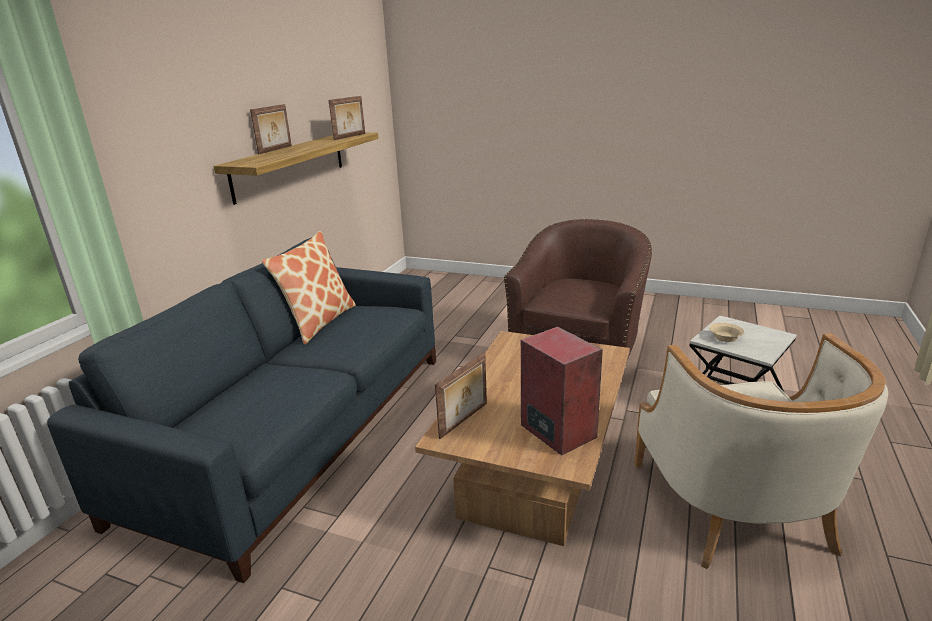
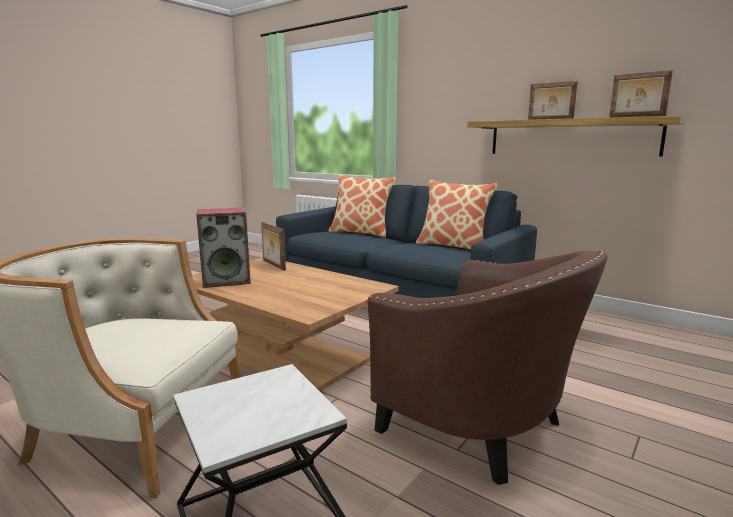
camera: 105 degrees right, 10 degrees down
(218, 397) = (361, 232): none -> pillow
(725, 337) = (271, 390): beige bowl -> none

